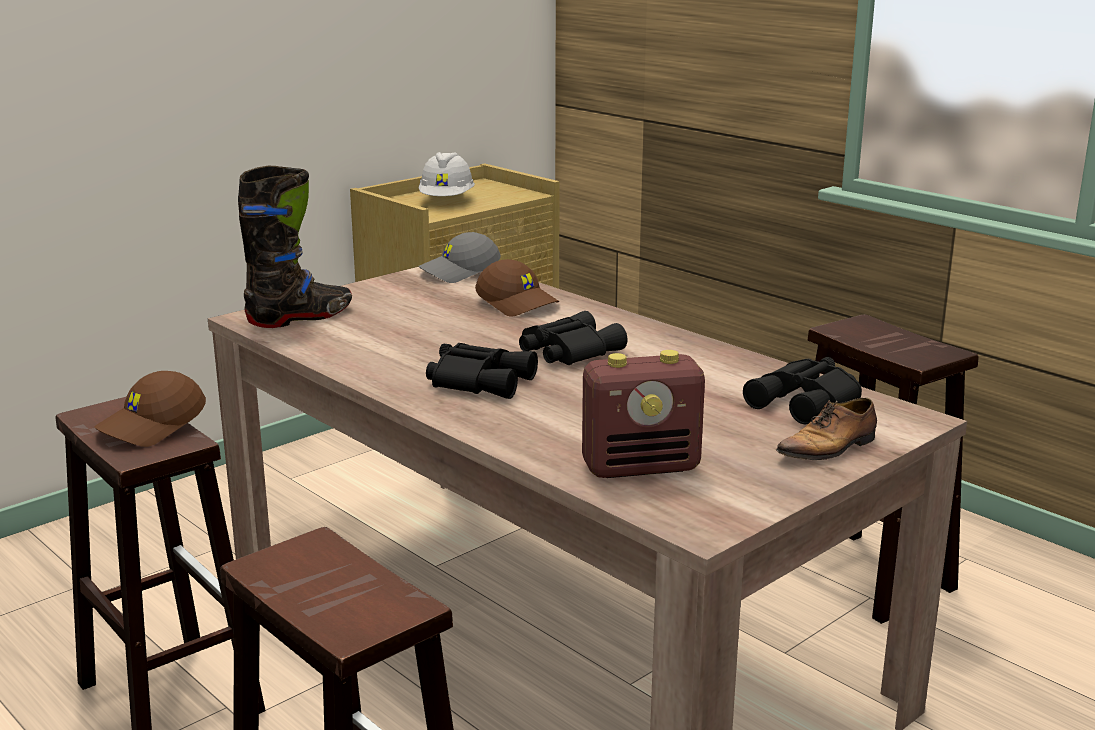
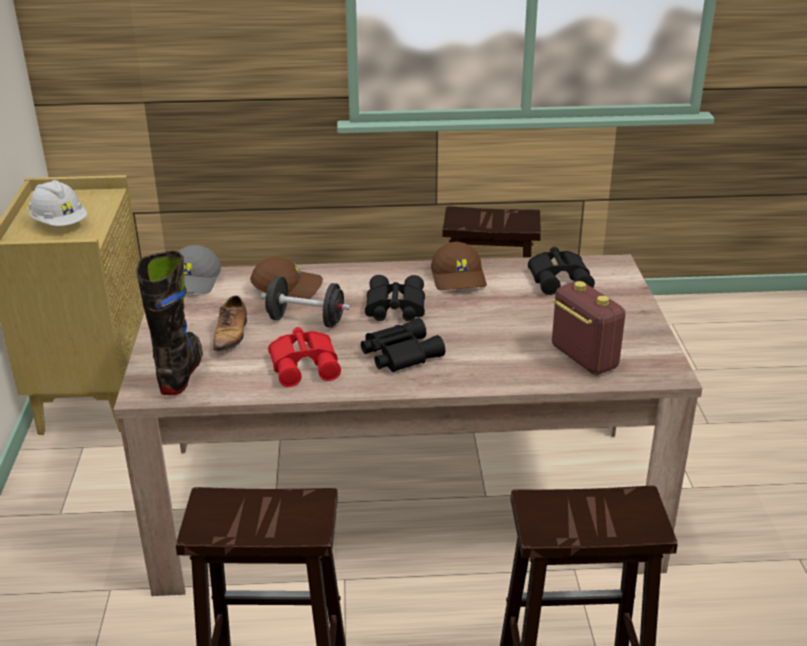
camera: 50 degrees left, 10 degrees up
(153, 426) = (266, 505): brown cap -> brown cap (459, 278)
(391, 353) = (305, 364): none -> red binoculars
(471, 328) = (306, 320): none -> black dumbbell
(642, 467) = (583, 358): radio -> radio turned 60 degrees counterclockwise
(829, 448) = (621, 300): shoe -> shoe (231, 335)

